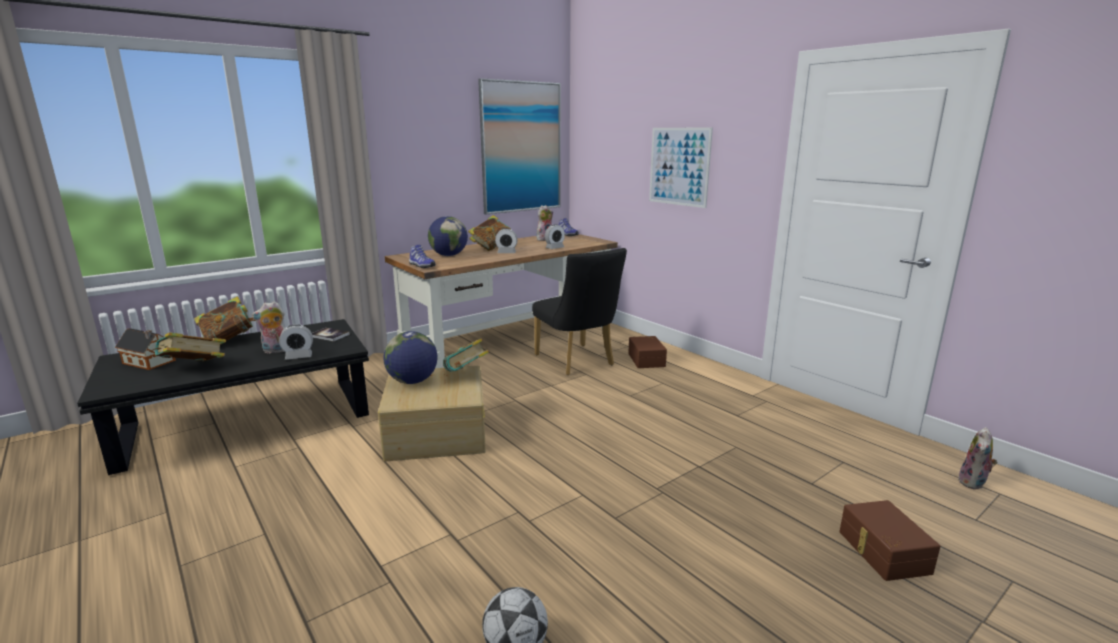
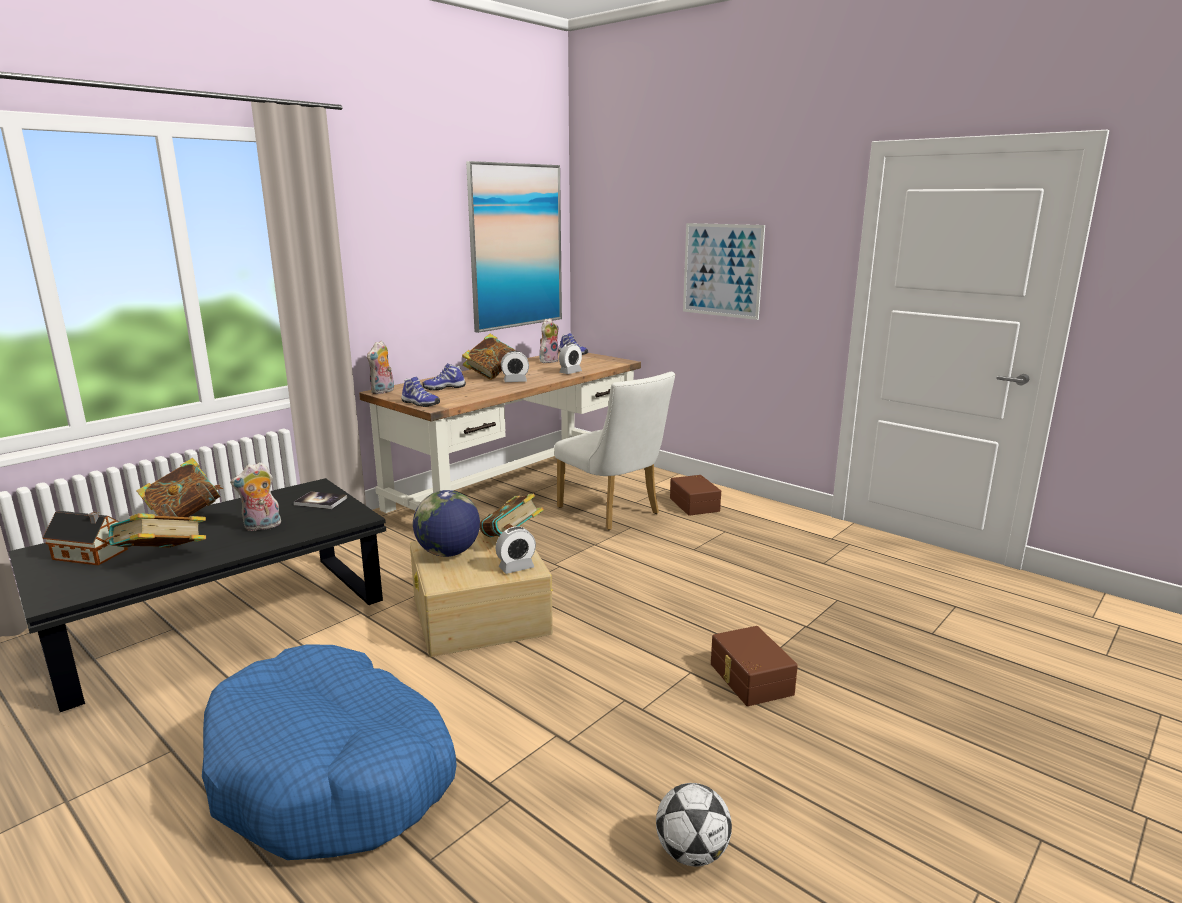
camera: 10 degrees left, 0 degrees up
(268, 543) = (332, 773): none -> blue dog bed
(298, 356) = (298, 532): alarm clock -> alarm clock (516, 568)
(449, 255) = (444, 388): globe -> shoe
(577, 362) = (613, 512): black chair -> white chair
(882, 552) = (1029, 699): brown storage box -> brown storage box (749, 679)
(973, 483) = (1091, 616): plush toy -> plush toy (383, 392)

